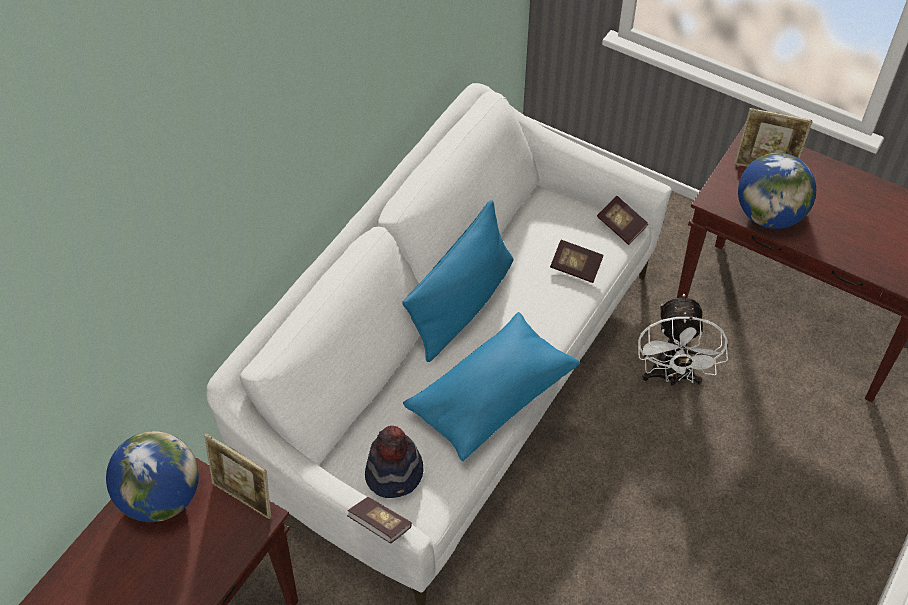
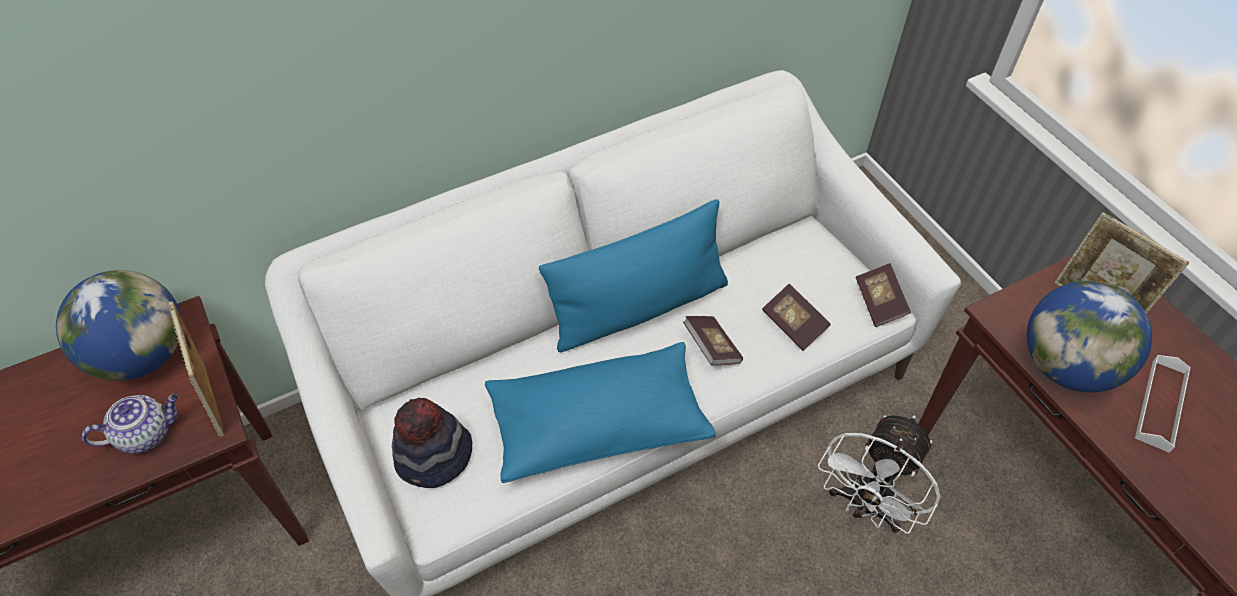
camera: 30 degrees right, 0 degrees up
(214, 544) = (147, 434): none -> teapot
(380, 525) = (348, 508): book -> book (711, 347)
(832, 215) = (1160, 405): none -> white tray

